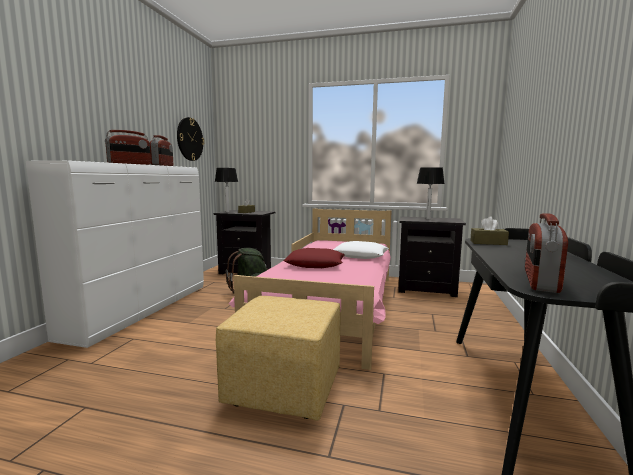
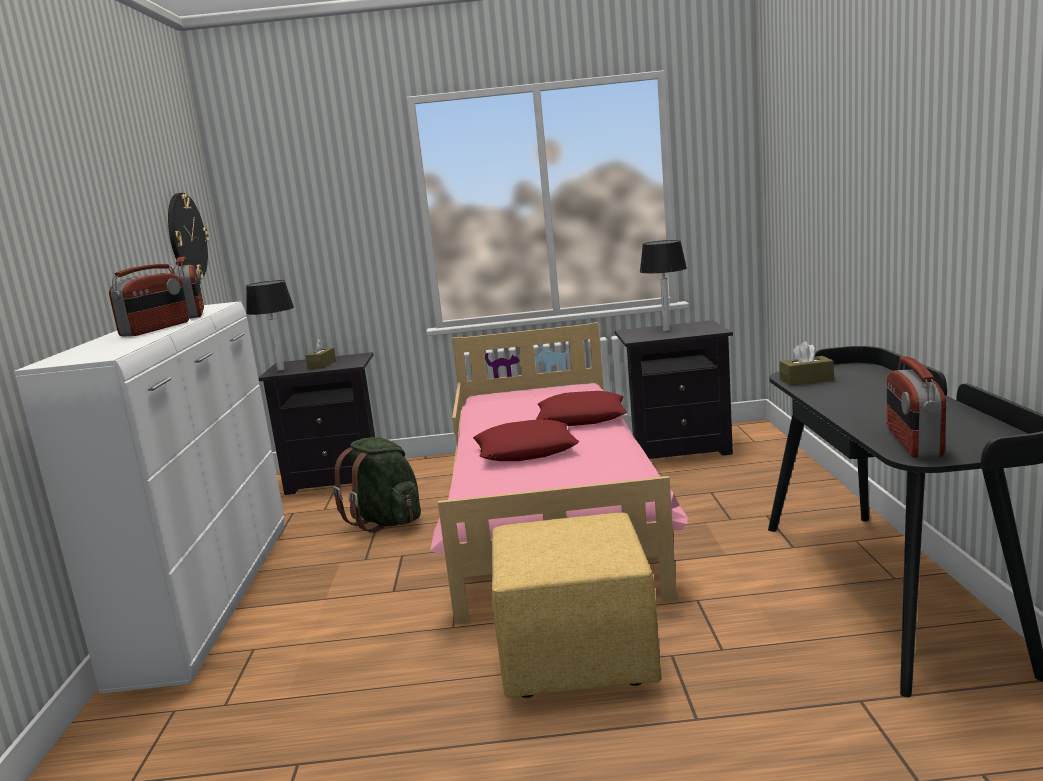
camera: 15 degrees left, 5 degrees up
(360, 255) = (582, 417): white pillow -> red pillow

